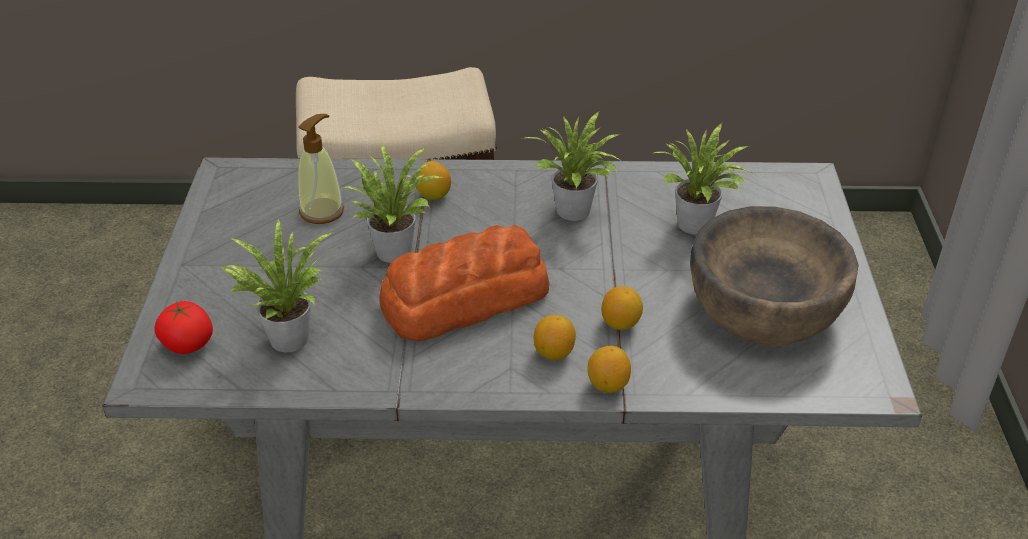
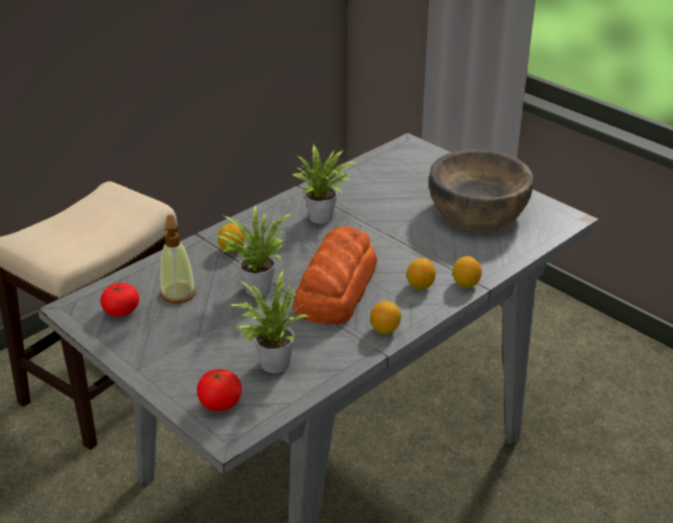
camera: 45 degrees left, 5 degrees down
(254, 199) = (121, 310): none -> tomato
(620, 323) = (428, 255): lemon -> lemon (385, 329)
(697, 227) = (393, 193): potted plant -> none

